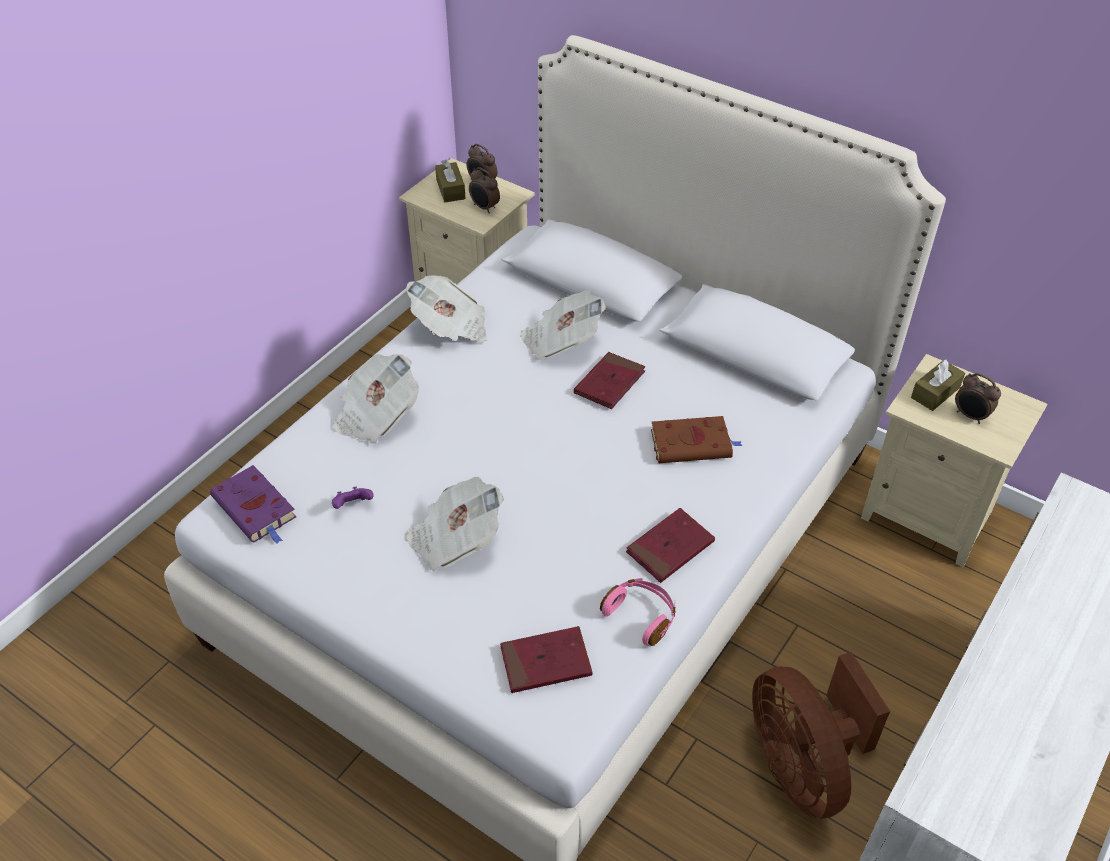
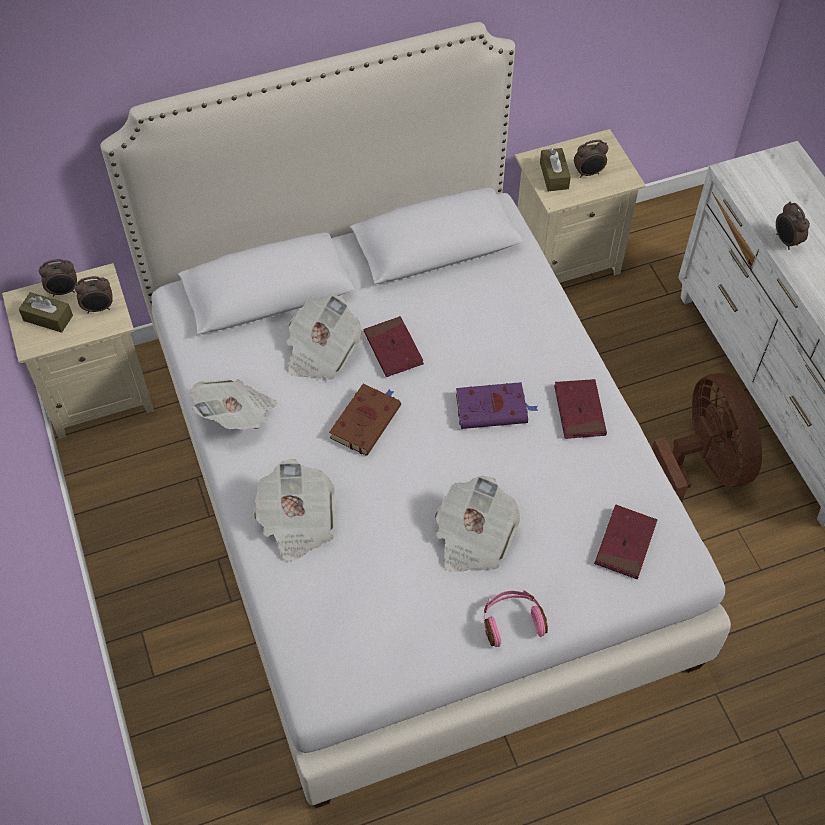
camera: 55 degrees left, 10 degrees up
(256, 509) = (335, 661): purple book -> purple book (493, 408)
(353, 505) = (388, 588): purple game controller -> none
(641, 615) = (624, 464): pink headphones -> pink headphones (512, 621)
(693, 444) = (495, 337): brown book -> brown book (366, 420)
(802, 766) = (702, 467): brown fan -> brown fan turned 120 degrees counterclockwise
(1038, 587) = (786, 241): none -> alarm clock

